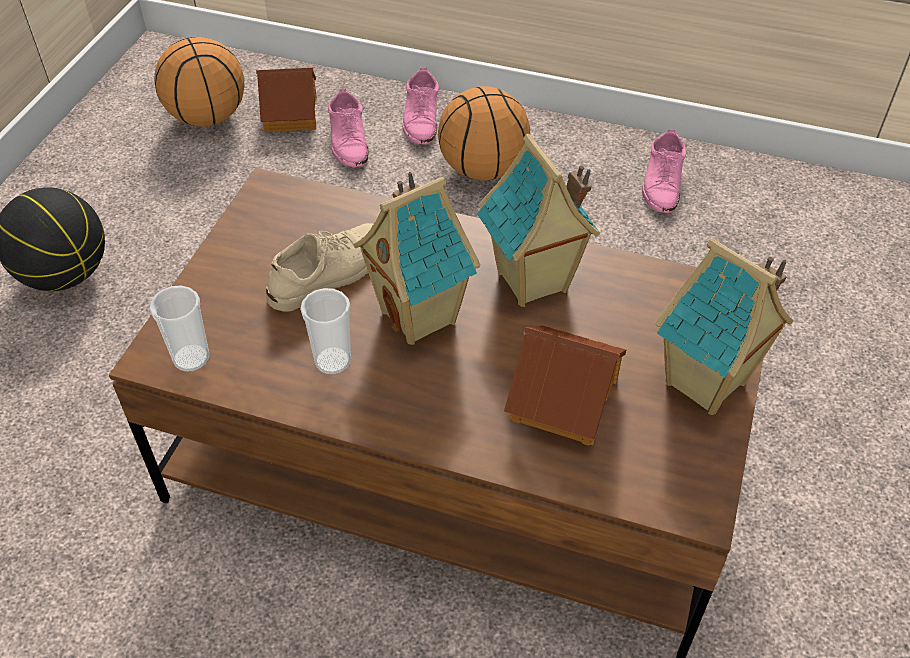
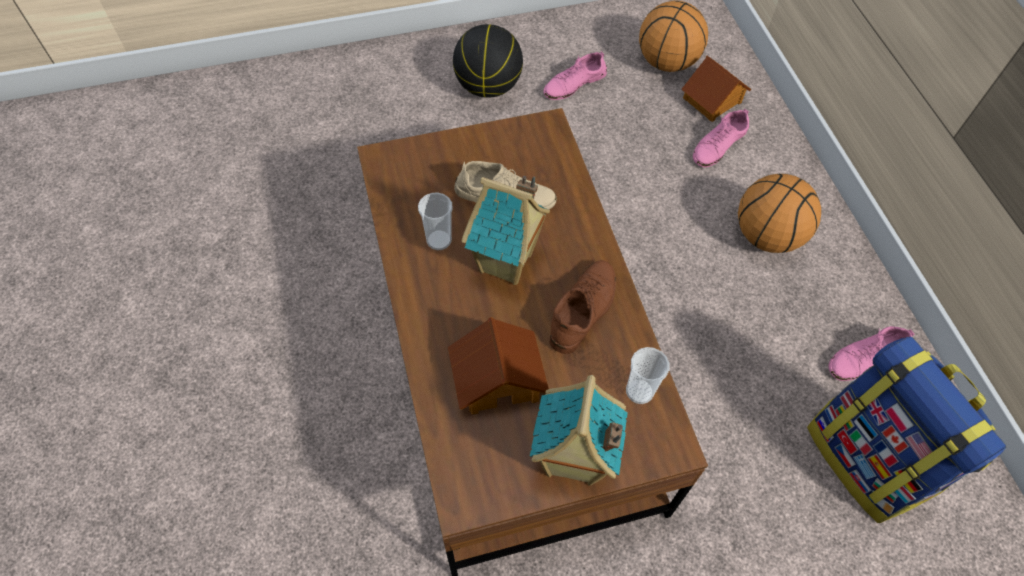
camera: 55 degrees right, 10 degrees up
(191, 358) = (393, 174): cup -> cup (639, 391)
(421, 119) = (780, 171): pink shoe -> pink shoe (574, 84)
(532, 283) = (583, 309): toy house -> brown shoe
(761, 242) = (867, 460): none -> backpack

